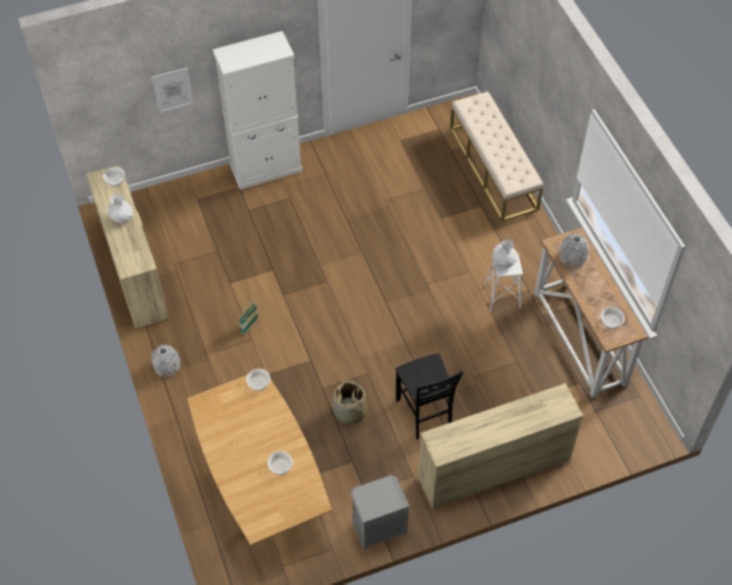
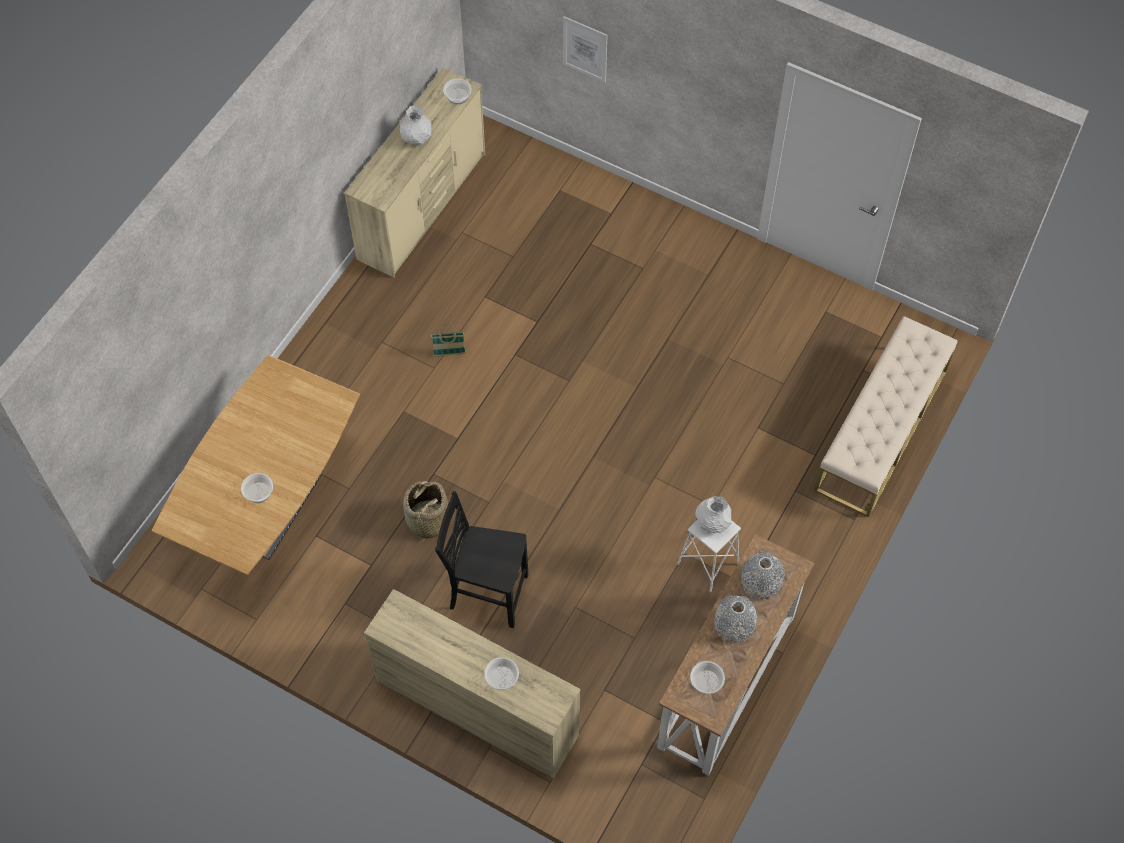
camera: 50 degrees right, 5 degrees up
(167, 366) = (338, 319): grey vase -> grey vase (734, 624)
(259, 383) = (338, 402): bowl -> bowl (502, 677)
(266, 168) = (659, 219): white cabinet -> none
(378, 529) = (312, 646): grey nightstand -> none
(425, 414) = (487, 592): black chair -> black chair turned 75 degrees clockwise

